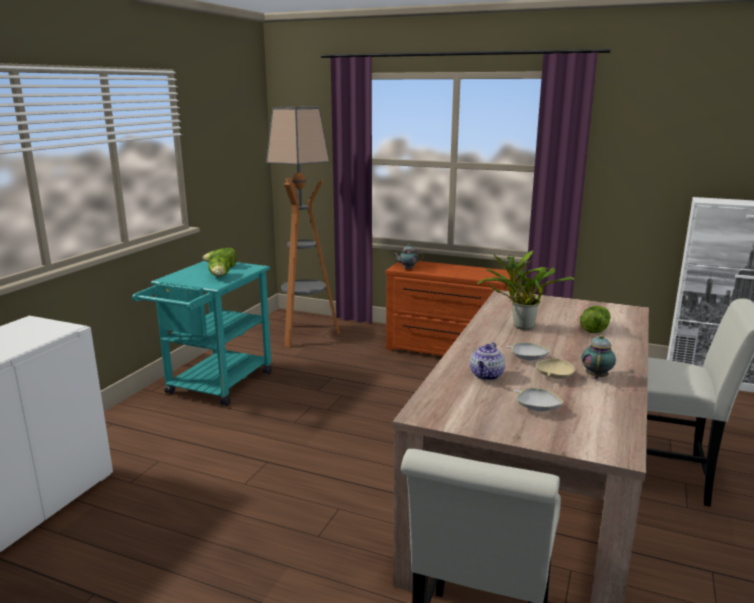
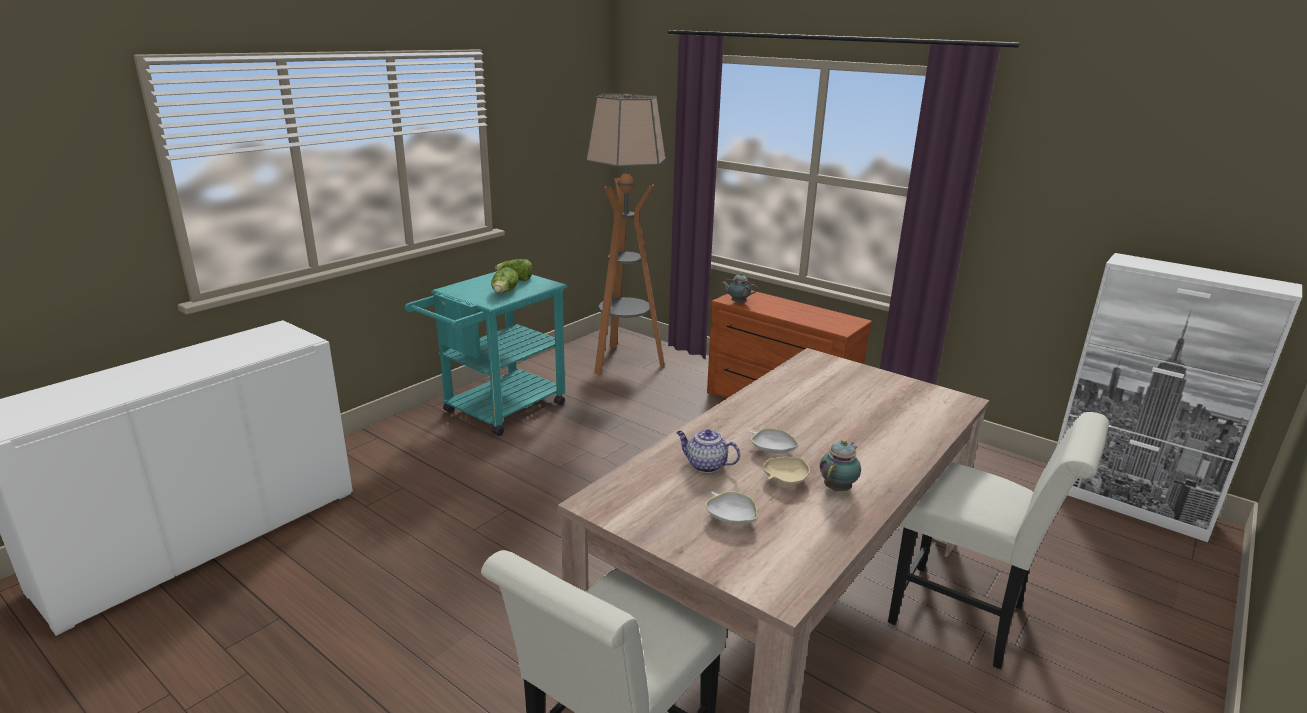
camera: 15 degrees right, 5 degrees up
(486, 376) = (705, 465): teapot -> teapot turned 75 degrees clockwise
(520, 326) = (797, 404): potted plant -> none
(594, 328) = (890, 421): lettuce -> none

